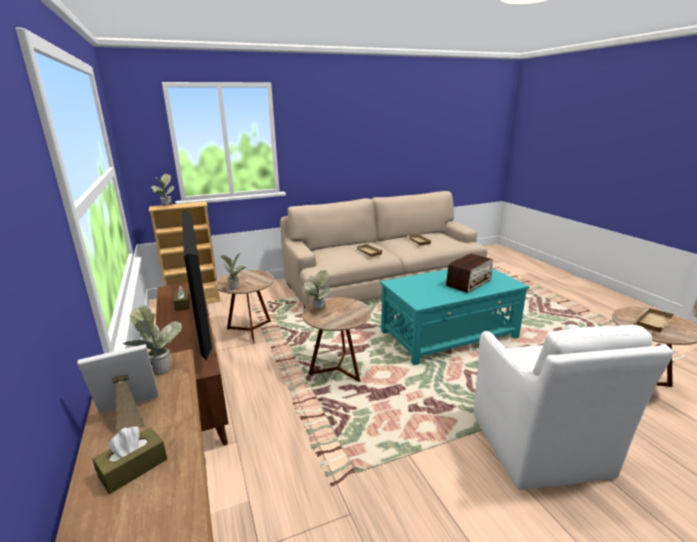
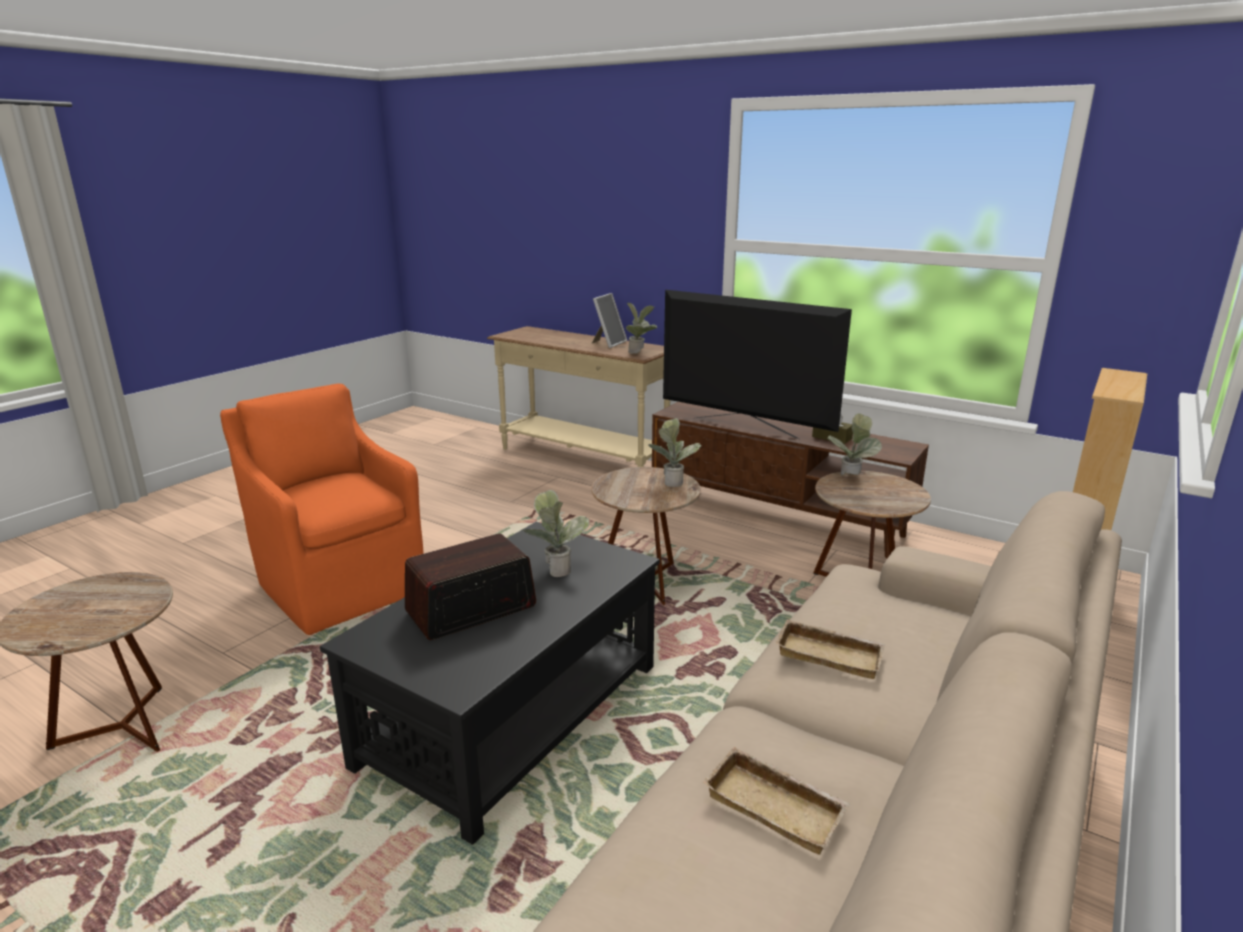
camera: 145 degrees right, 0 degrees up
(133, 468) = (569, 339): brown tissue box -> none
(166, 206) = (1115, 376): potted plant -> potted plant (556, 568)
(449, 335) = (511, 715): turquoise coffee table -> black coffee table
(469, 283) = (470, 609): radio -> radio turned 45 degrees clockwise
(540, 448) = (340, 585): white armchair -> orange armchair
(652, 322) = (93, 608): beige tray -> none

